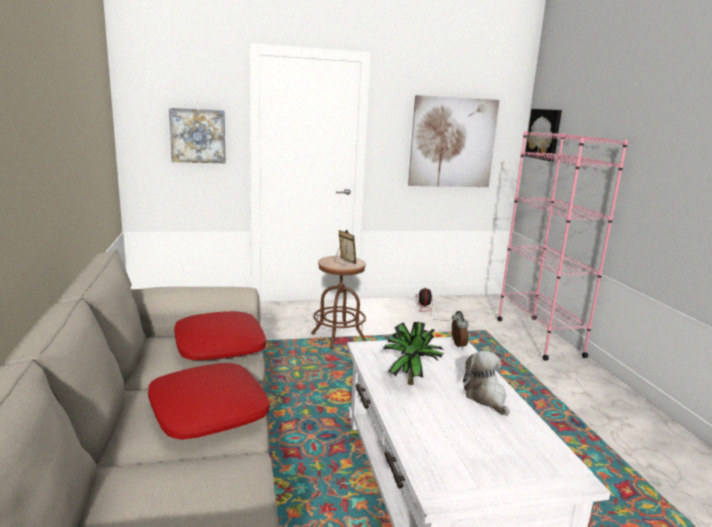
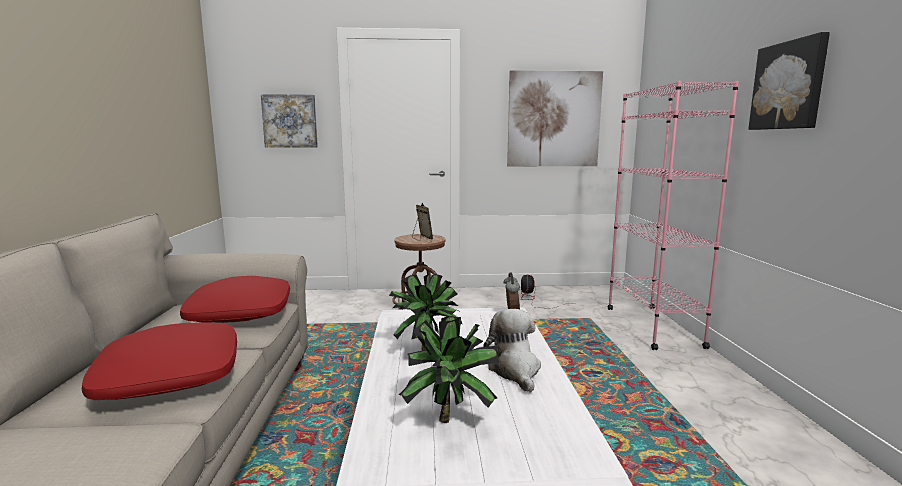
camera: 10 degrees right, 5 degrees down
(462, 439) = (451, 418): none -> potted plant
(544, 134) = (654, 102): picture -> picture (789, 85)

